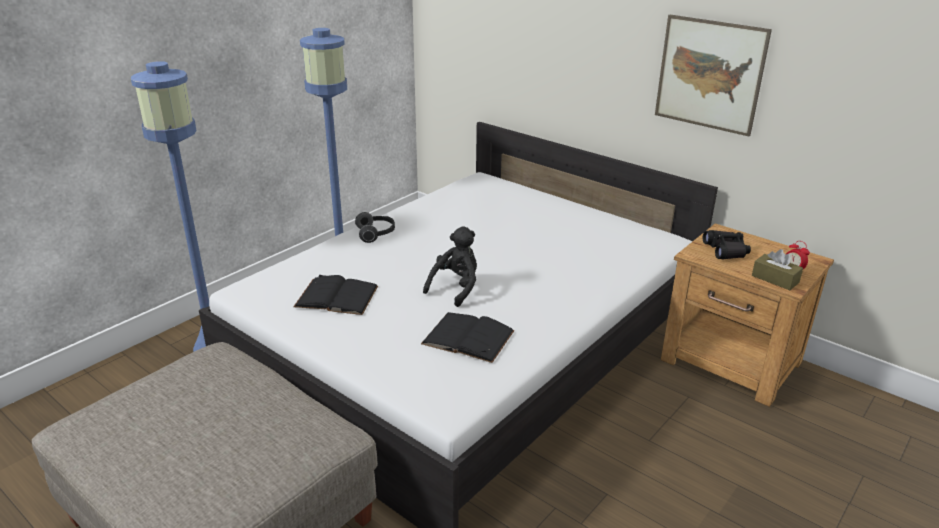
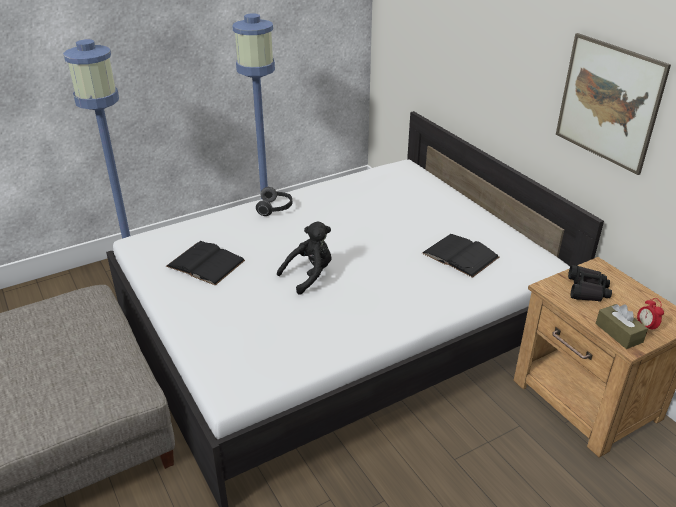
camera: 20 degrees right, 5 degrees up
(468, 337) = (289, 327): black book -> black book (460, 255)

